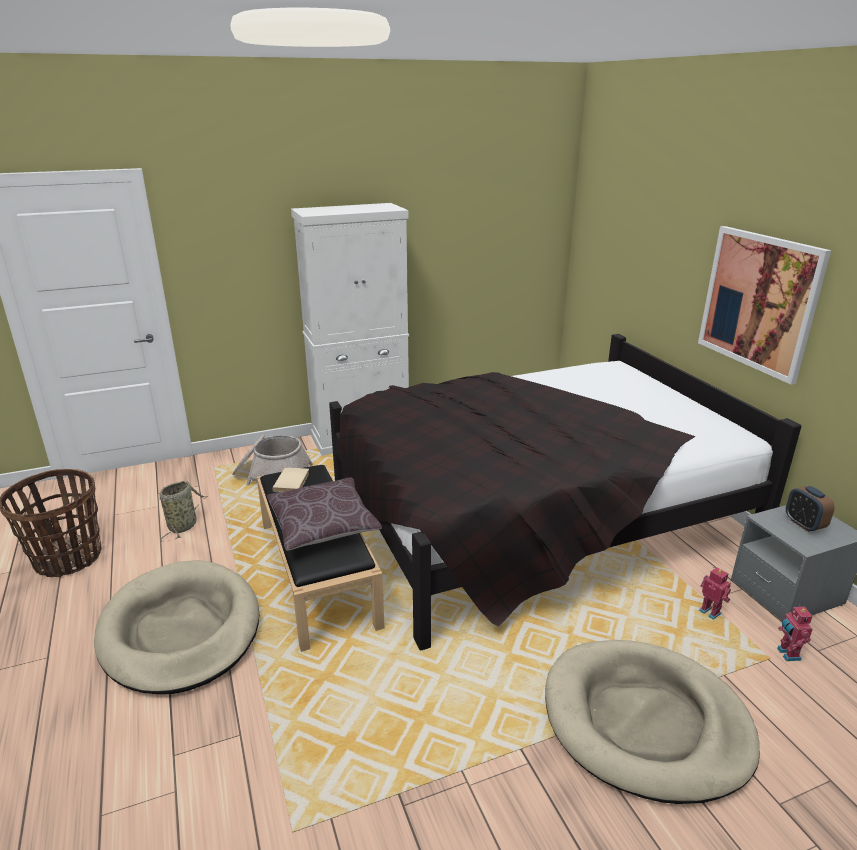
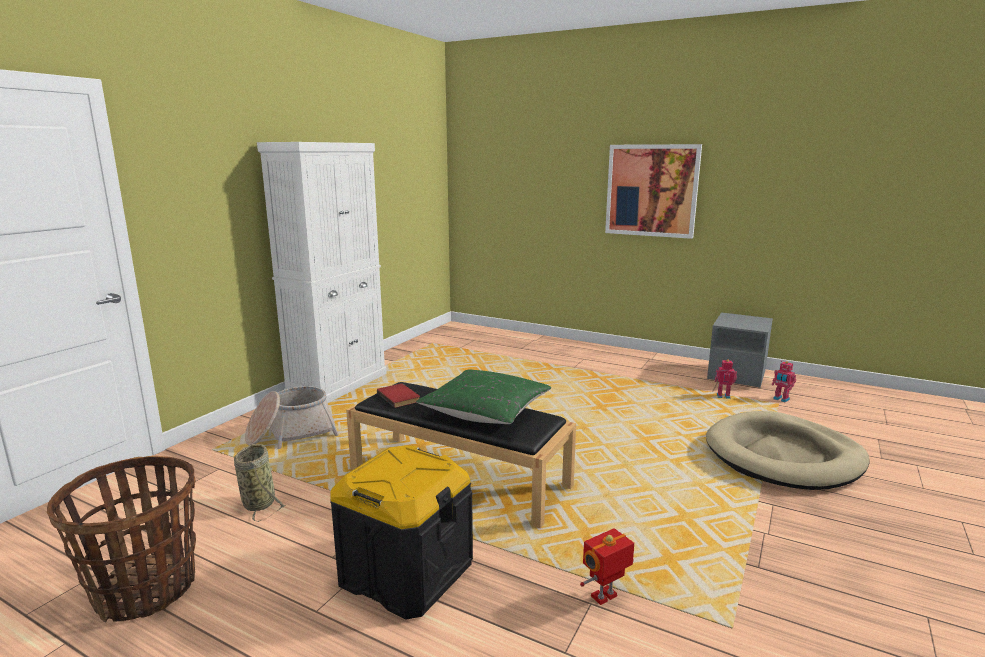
camera: 40 degrees left, 10 degrees down
(181, 630) = (406, 572): beige dog bed -> black storage box
(255, 737) = (605, 597): none -> toy robot
(293, 481) = (400, 397): beige book -> red book
(323, 525) = (485, 411): brown pillow -> green pillow
(533, 516) = (555, 388): black bed -> none
(804, 524) = (741, 321): alarm clock -> none

